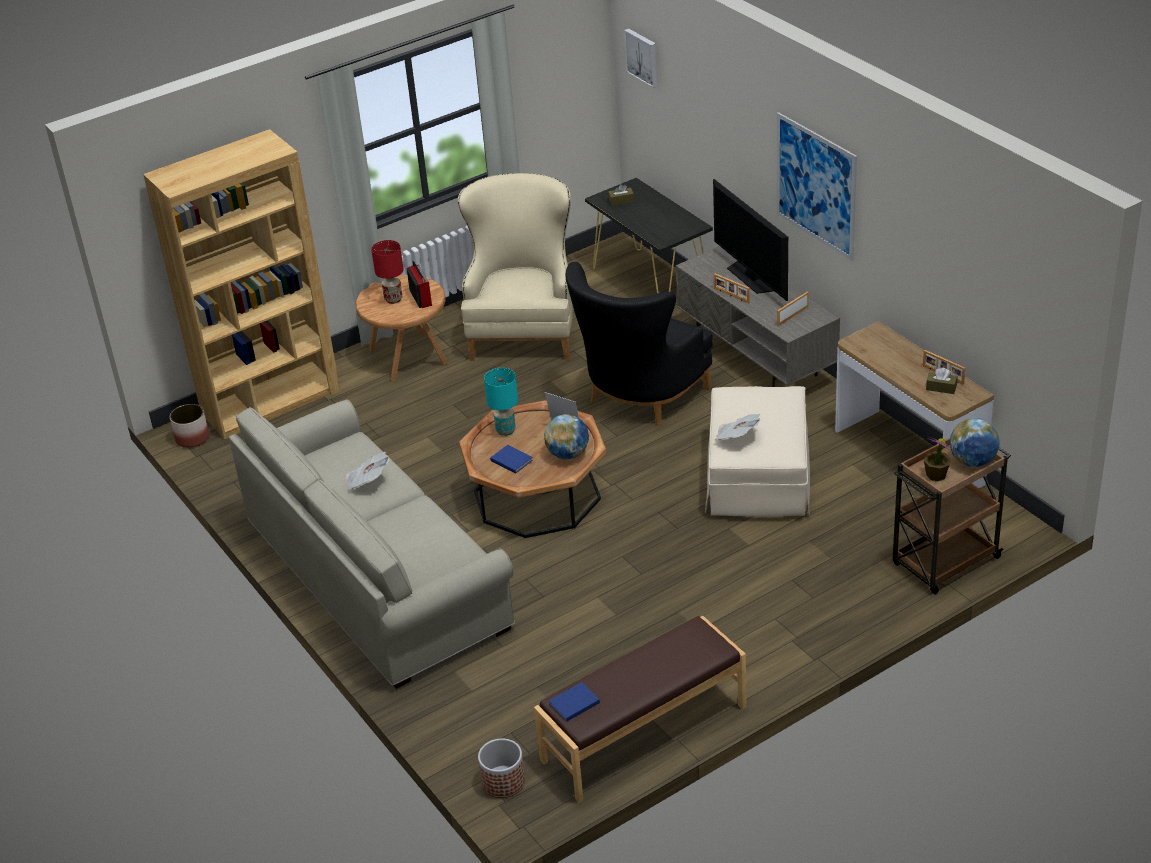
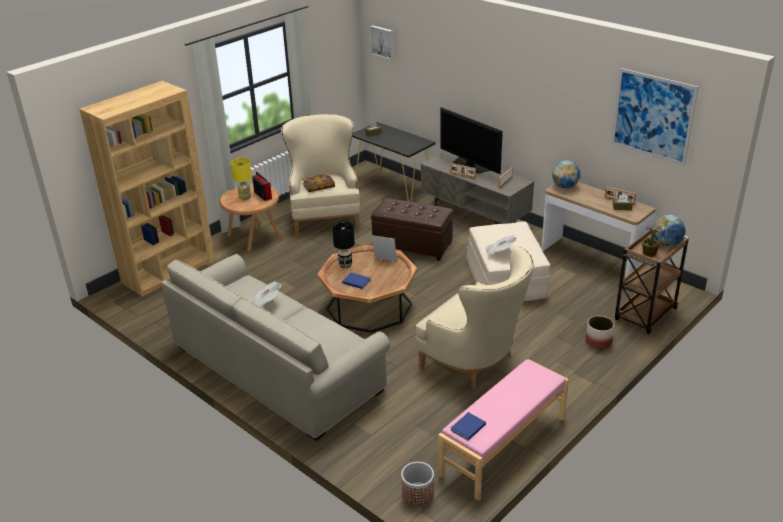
camera: 15 degrees left, 5 degrees down
(192, 438) = (119, 299): planter -> planter (598, 342)
(393, 299) = (245, 197): red table lamp -> yellow table lamp
(506, 431) = (345, 265): turquoise table lamp -> black table lamp
(509, 288) = (319, 185): none -> book
(568, 454) = (392, 274): globe -> globe (565, 186)
(638, 400) = (412, 246): black armchair -> brown ottoman
(644, 734) = (504, 446): brown bench -> pink bench
(655, 607) = (475, 364): none -> beige armchair
(815, 186) = (516, 98): picture -> picture (652, 116)

